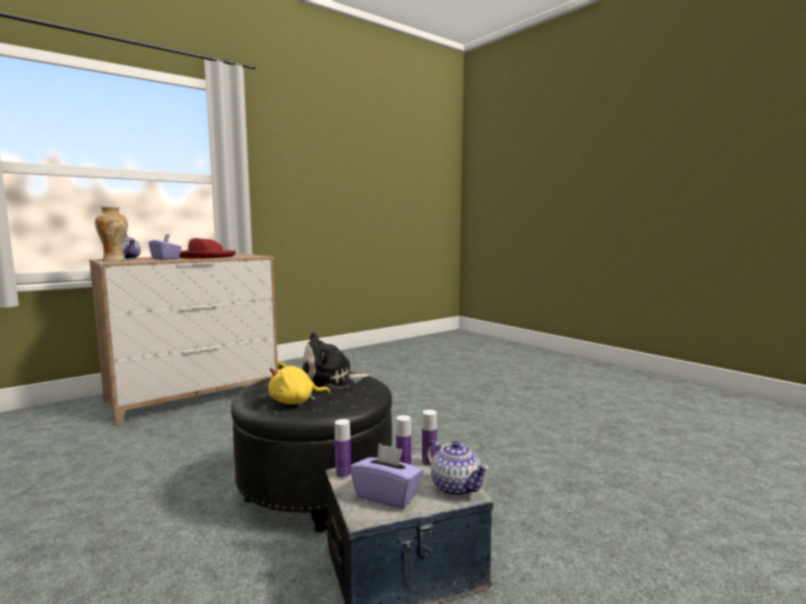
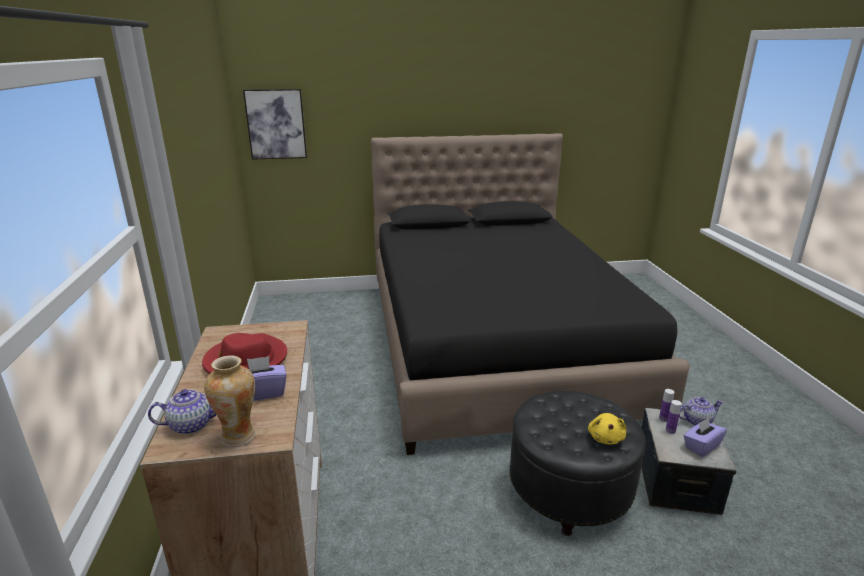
camera: 60 degrees left, 15 degrees up
(331, 381) = (562, 411): plush toy -> none
(343, 474) = (670, 455): bottle -> none
(485, 181) = (276, 124): none -> picture
(544, 404) = (494, 344): none -> black bed

